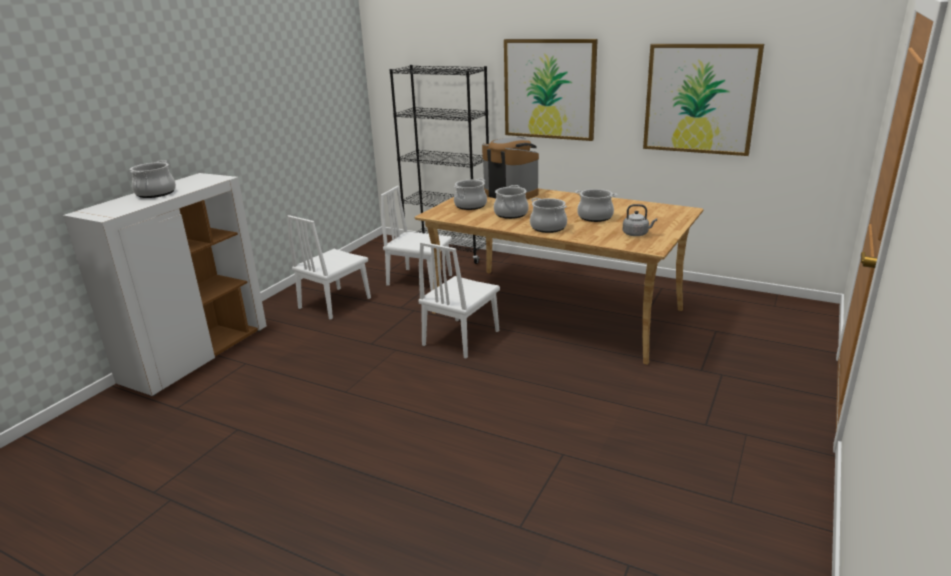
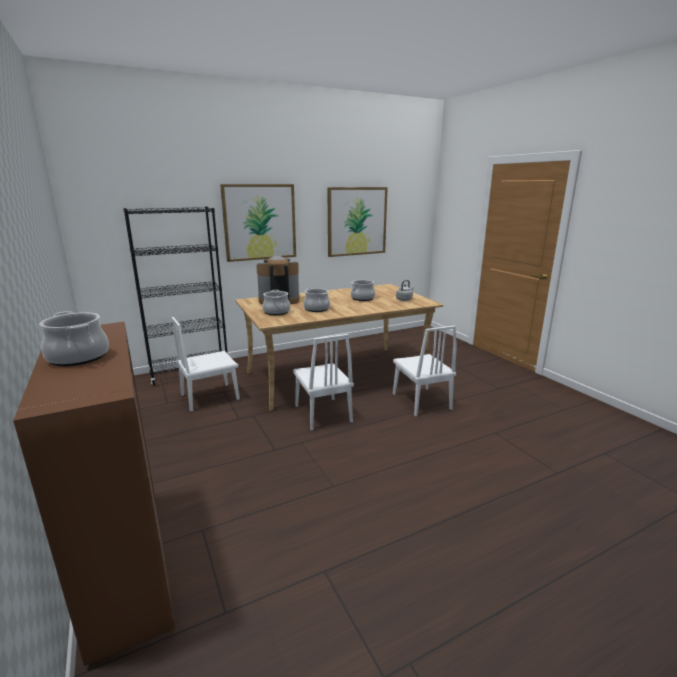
camera: 55 degrees left, 5 degrees down
(197, 355) = (126, 563): white cabinet -> brown cabinet
(335, 303) = (174, 443): white chair -> white chair (421, 401)
(548, 227) = (359, 309): cooking pot -> none

